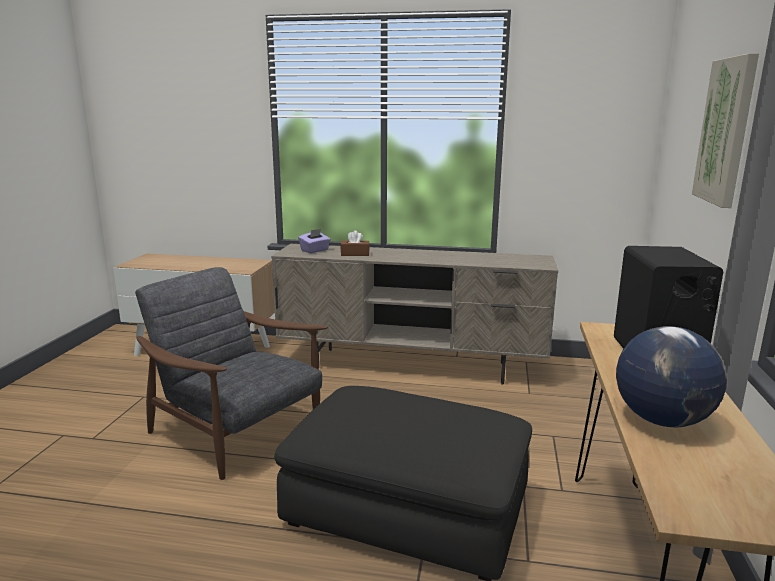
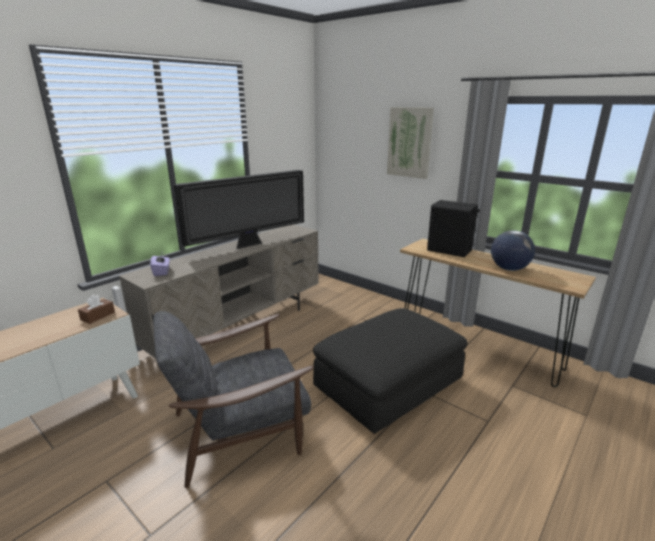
camera: 60 degrees left, 5 degrees up
(355, 254) = (198, 262): brown tissue box -> brown tissue box (98, 316)
(439, 257) = (249, 245): none -> television

